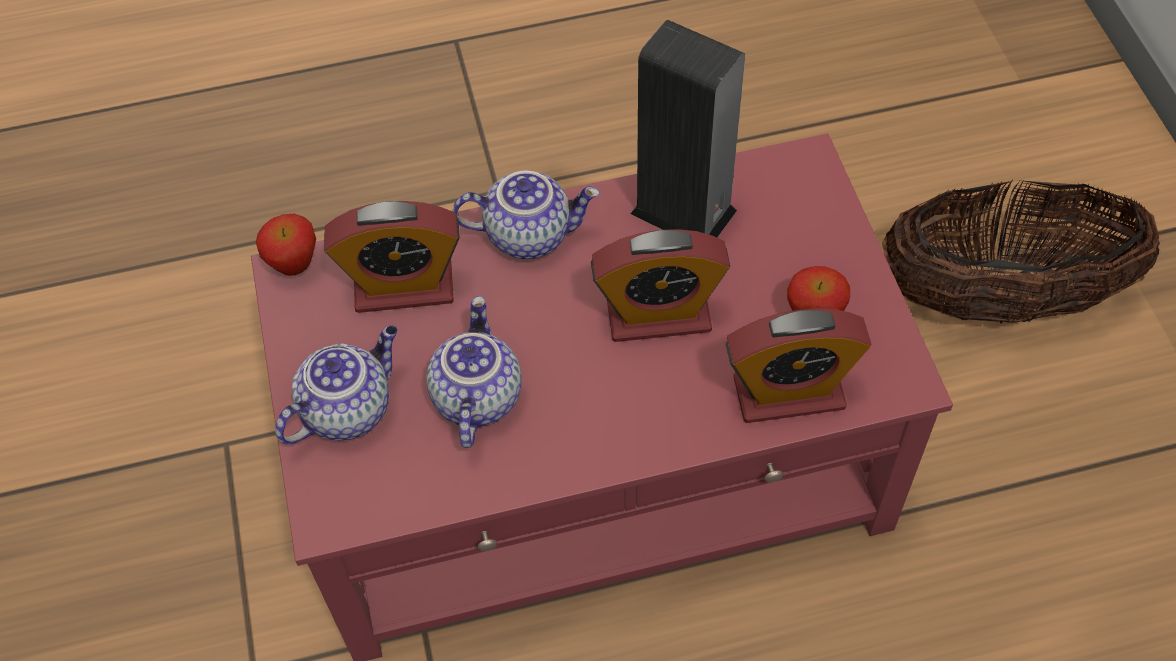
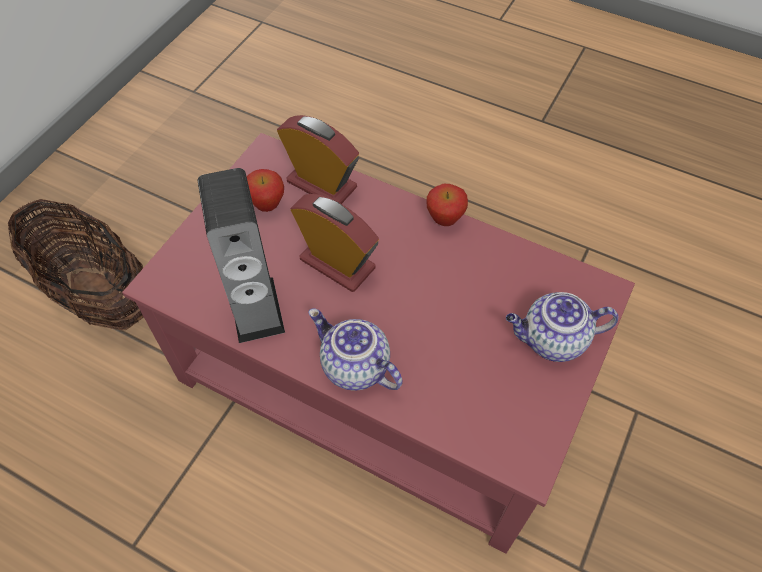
camera: 140 degrees left, 0 degrees up
(294, 266) = (520, 467): apple -> apple (444, 220)
(404, 287) = (461, 392): alarm clock -> none
(475, 397) = (475, 294): teapot -> none

